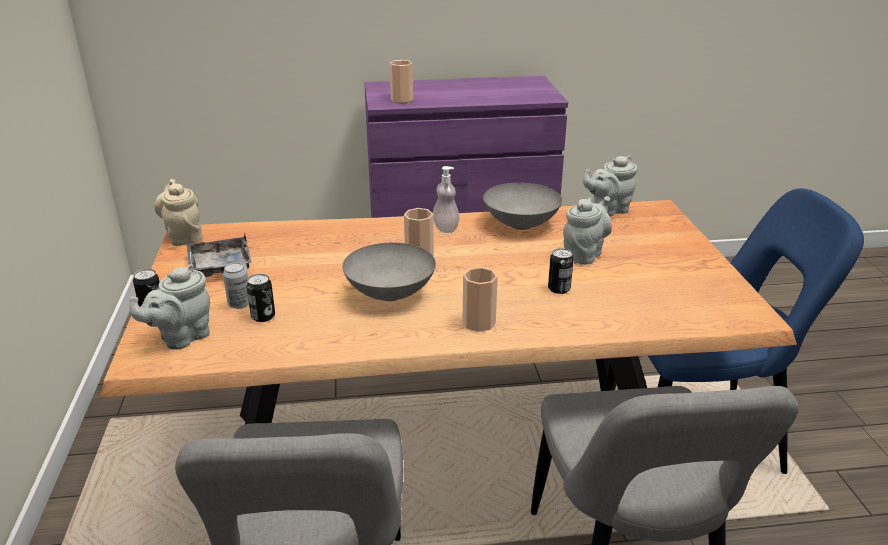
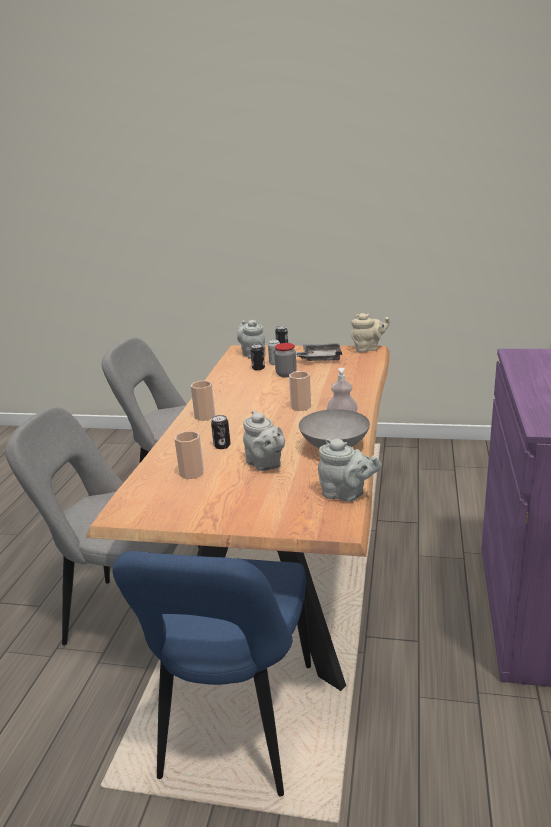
camera: 110 degrees right, 5 degrees down
(295, 286) = (286, 374): none -> jar
(389, 294) = (257, 396): grey bowl -> none
(402, 99) = (529, 360): cup -> cup (191, 473)
(608, 210) = (346, 494): grey teapot -> grey teapot turned 120 degrees clockwise

